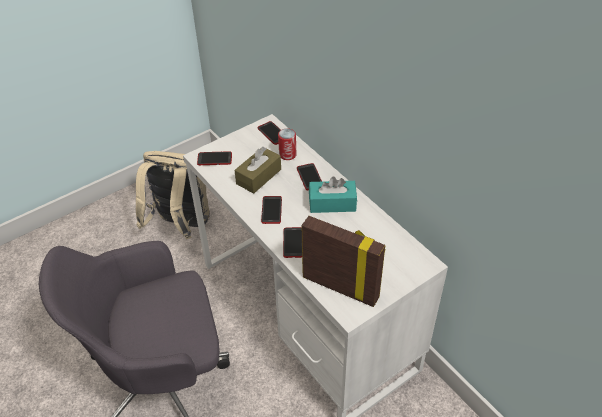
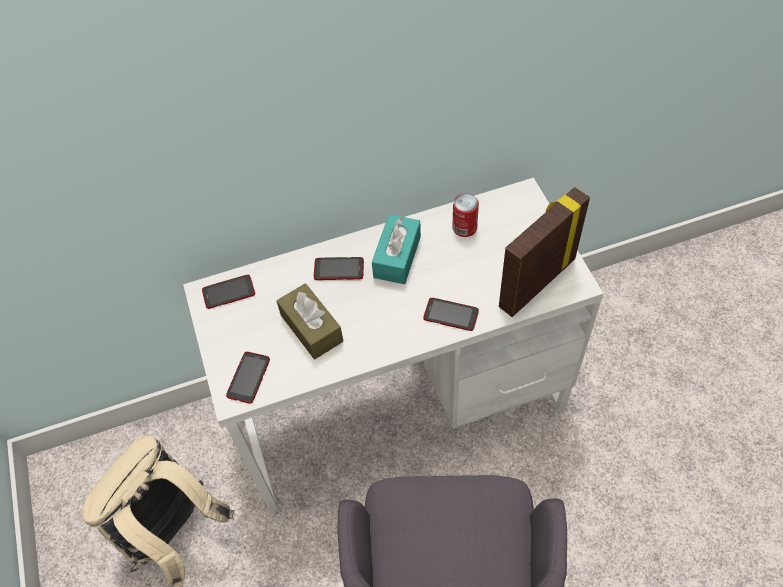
camera: 70 degrees left, 10 degrees up
(271, 210) = (384, 326): phone -> none
(287, 154) = (282, 284): can -> can (464, 228)

